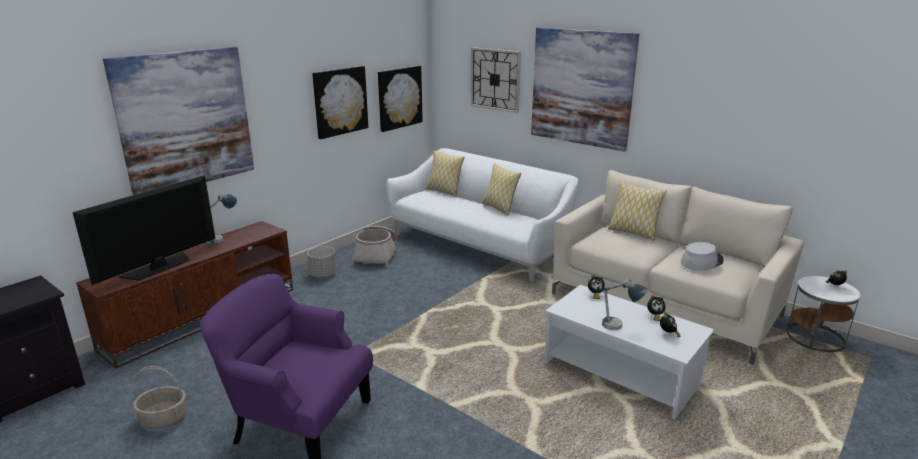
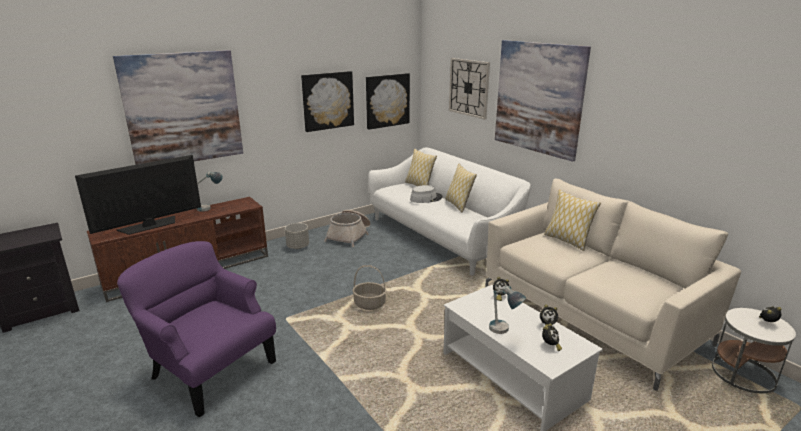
camera: 15 degrees right, 0 degrees up
(164, 418) = (116, 348): basket -> basket (370, 304)
(701, 261) = (621, 277): grey hat -> grey hat (426, 198)

